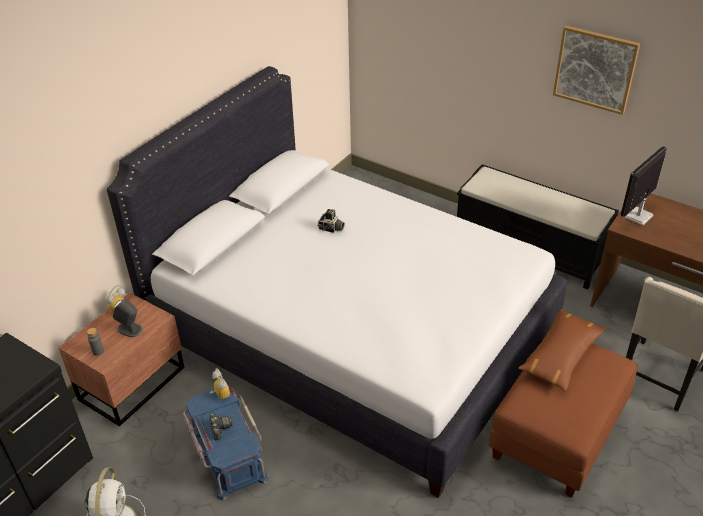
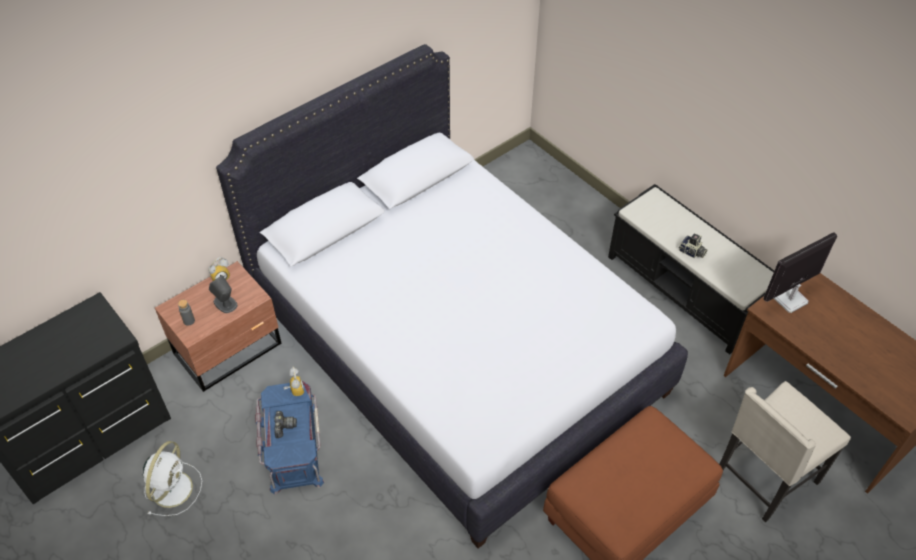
camera: 15 degrees right, 10 degrees up
(331, 229) = (450, 239): camera -> camera (692, 252)
(560, 356) = (641, 441): brown pillow -> none
(595, 69) = (782, 124): picture -> none

